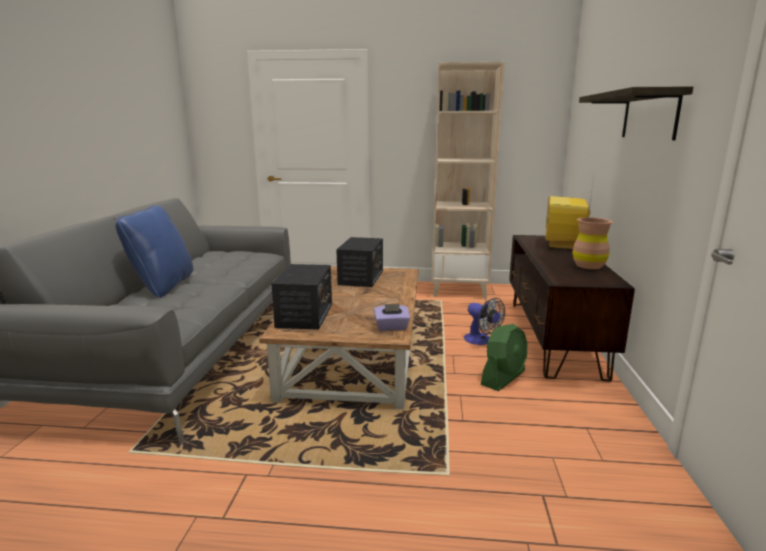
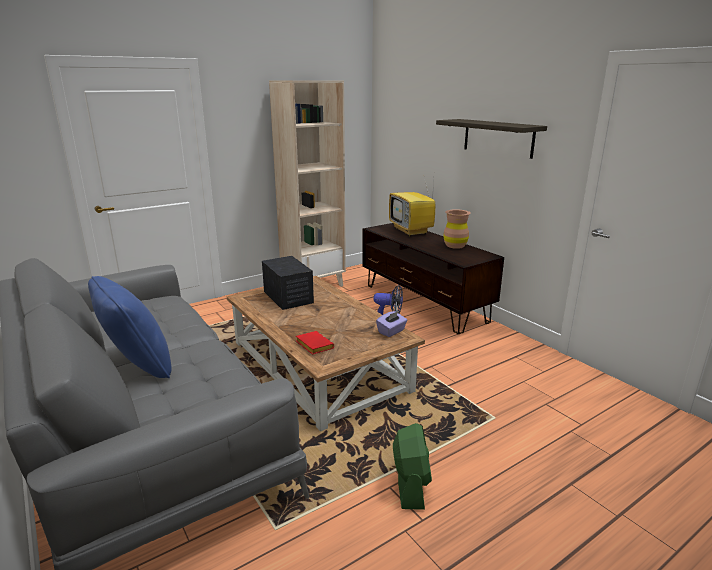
camera: 40 degrees left, 5 degrees up
(305, 315) = (313, 345): radio -> red book
(503, 378) = (437, 343): green fan -> green fan (411, 484)

